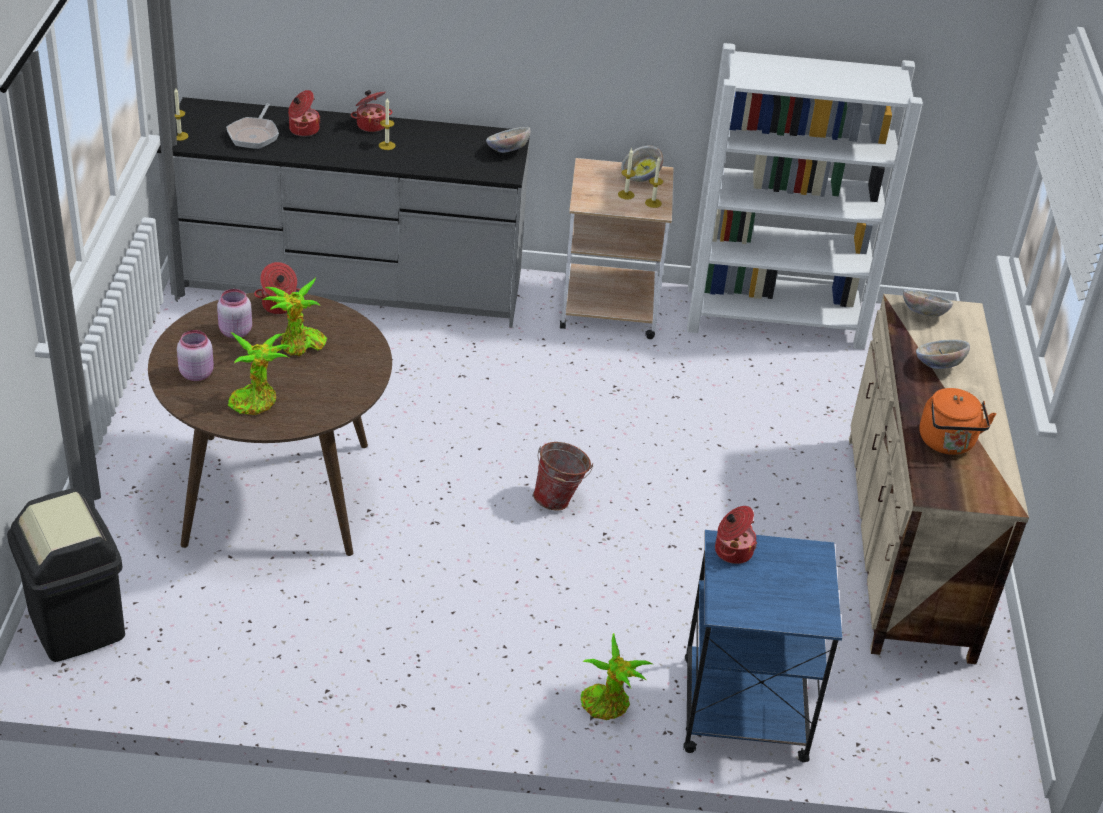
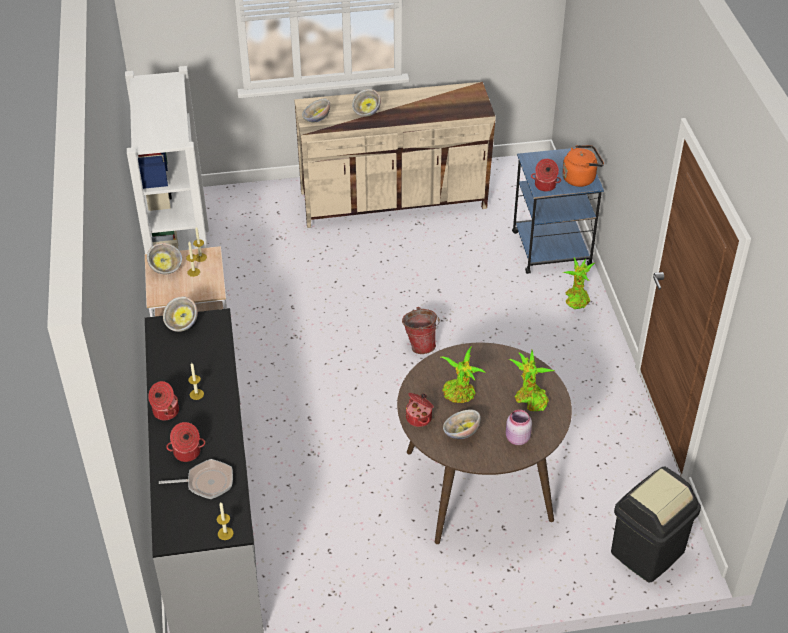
camera: 100 degrees left, 5 degrees up
(234, 331) = (461, 433): pink jar -> bowl
(948, 443) = (437, 107): orange kettle -> orange kettle (580, 178)

